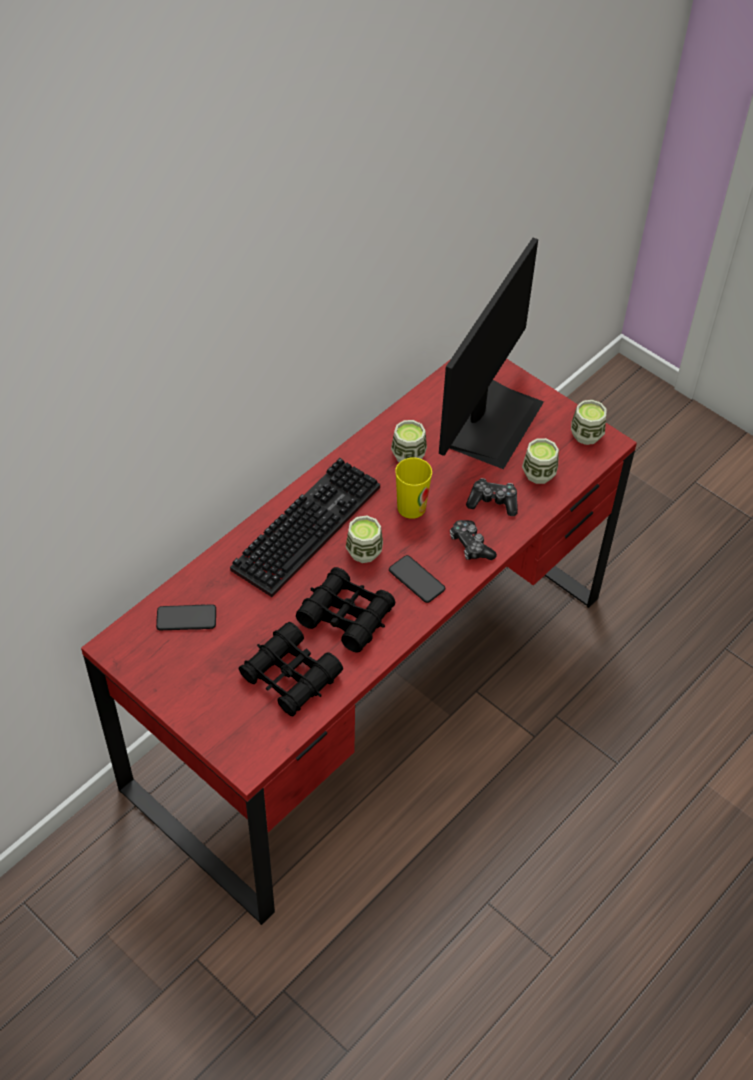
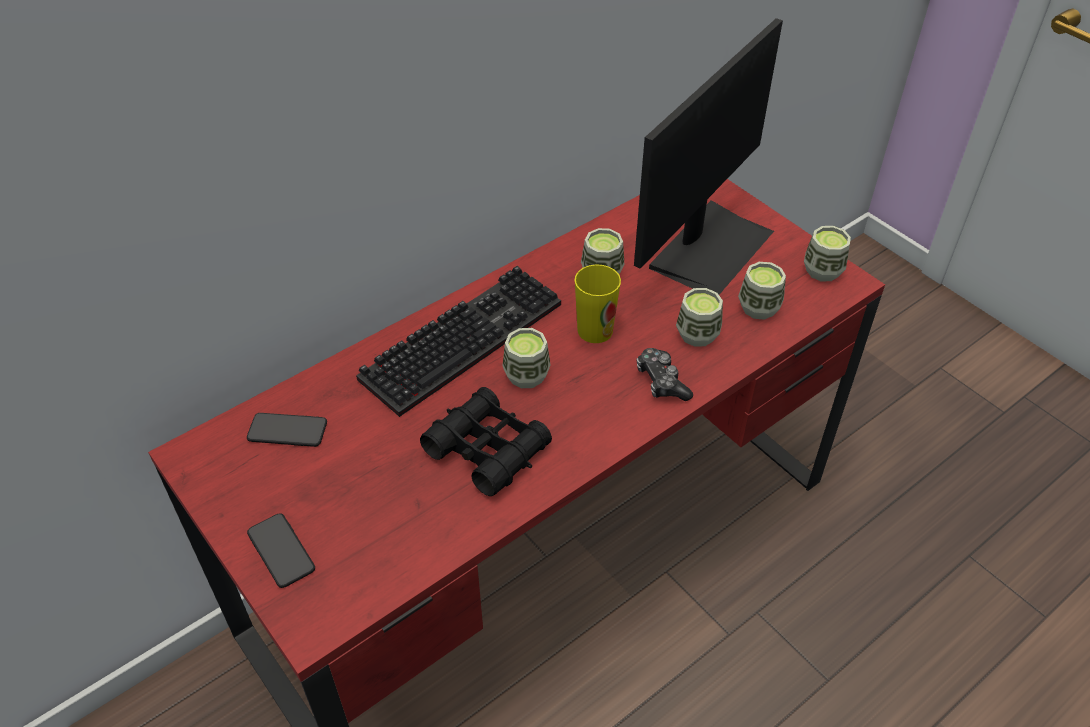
camera: 10 degrees right, 5 degrees down
(290, 676) = (398, 517): black binoculars -> none
(416, 580) = (586, 415): phone -> phone (281, 551)
(493, 502) = (697, 334): game controller -> cup

